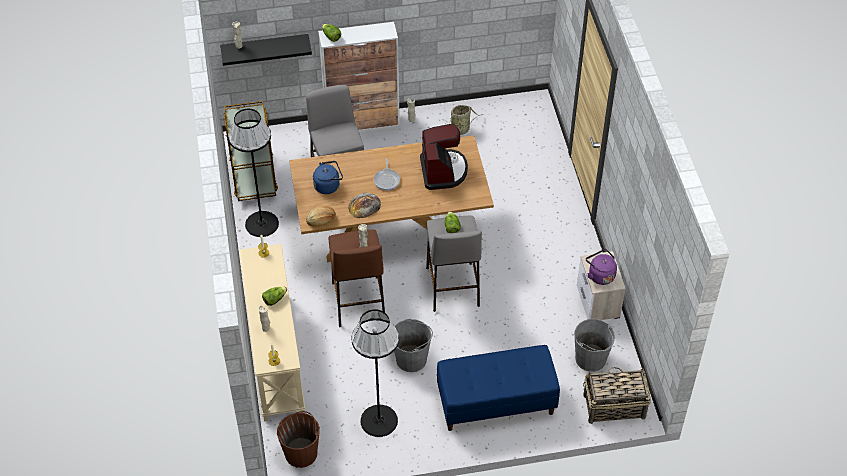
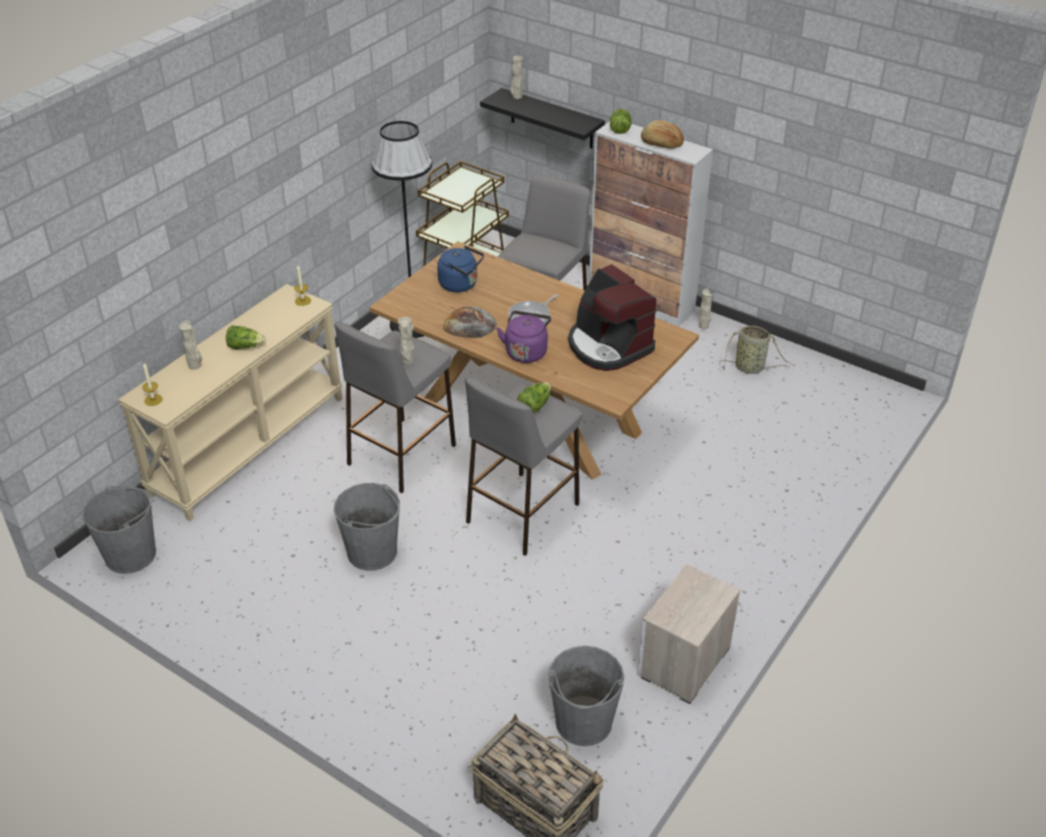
camera: 45 degrees right, 10 degrees down
(301, 453) = (131, 555): brown bucket -> grey bucket
(321, 220) = (404, 309): bread -> bread (661, 143)
(358, 302) = (401, 455): brown stool -> grey stool
(379, 420) = (248, 587): black floor lamp -> none
(443, 171) = (608, 346): coffee machine -> coffee machine turned 105 degrees clockwise
(495, 403) = (394, 676): blue bench -> none
(600, 275) = (682, 605): purple kettle -> purple kettle (526, 351)

